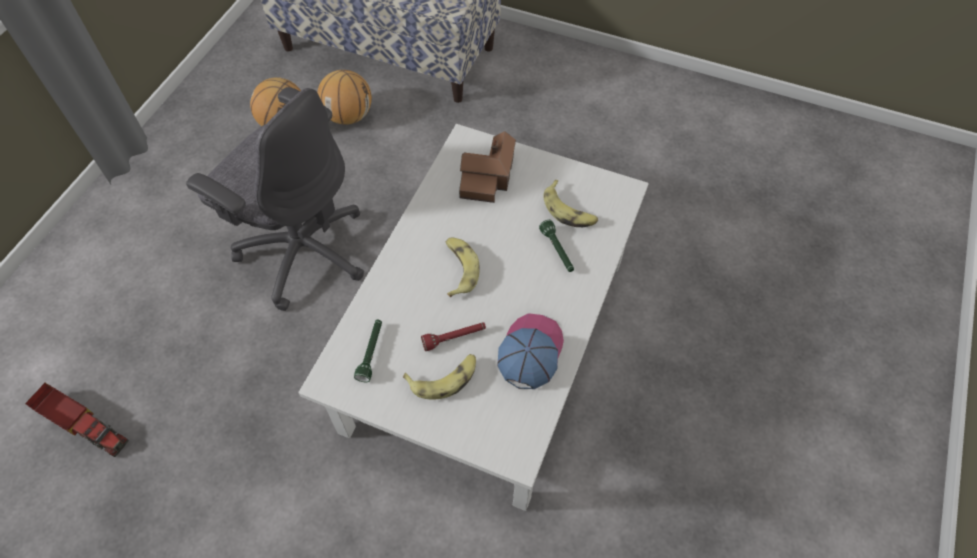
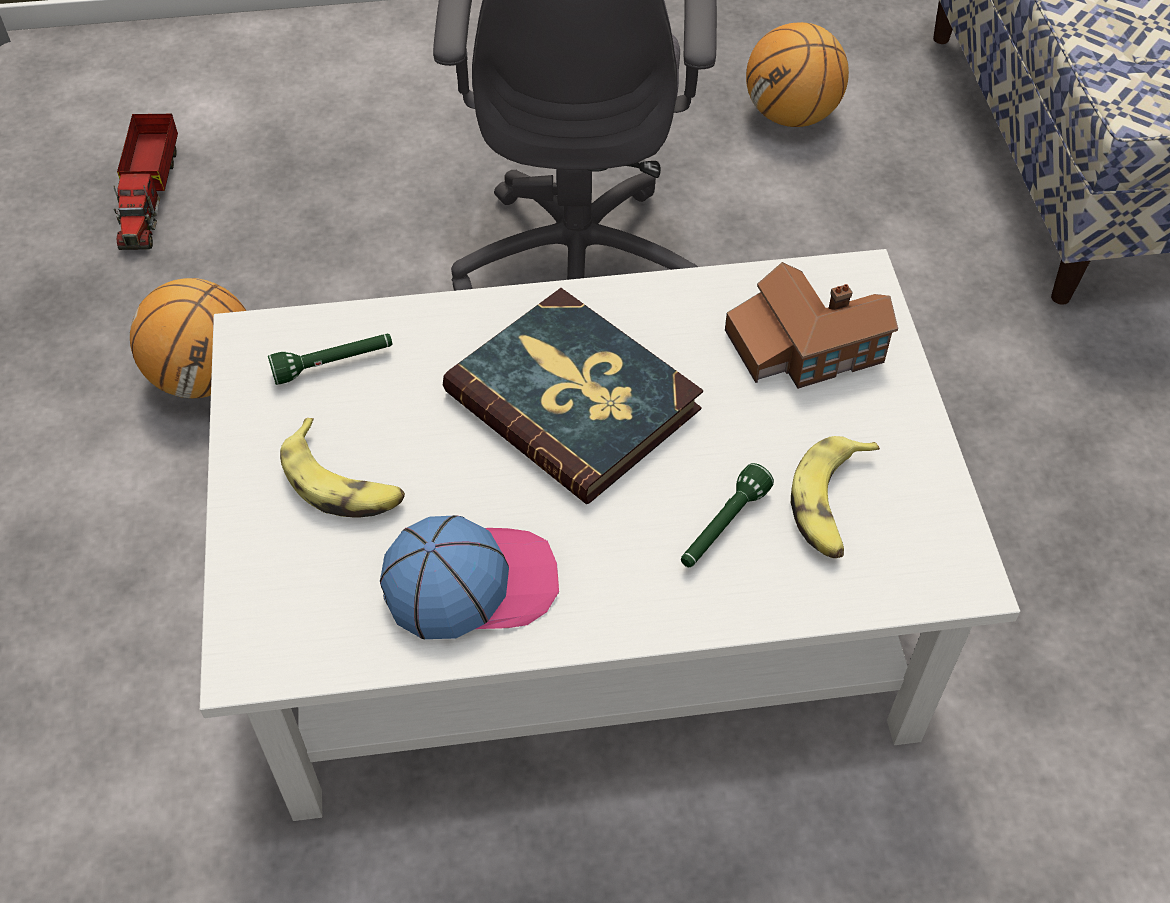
camera: 60 degrees right, 5 degrees down
(348, 116) = (880, 178): basketball -> basketball (206, 376)
(454, 338) = (429, 459): red flashlight -> none
(459, 269) = (574, 400): banana -> book

